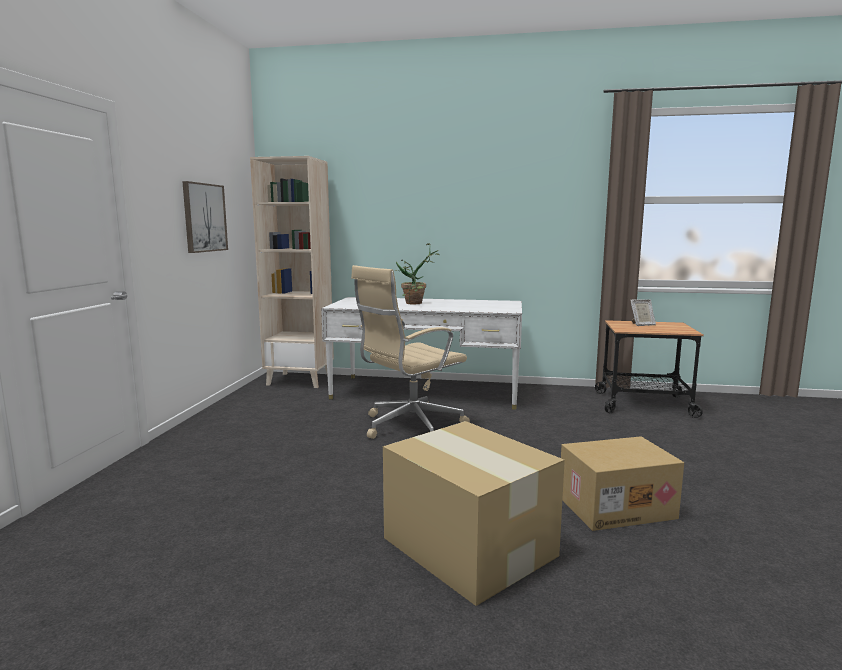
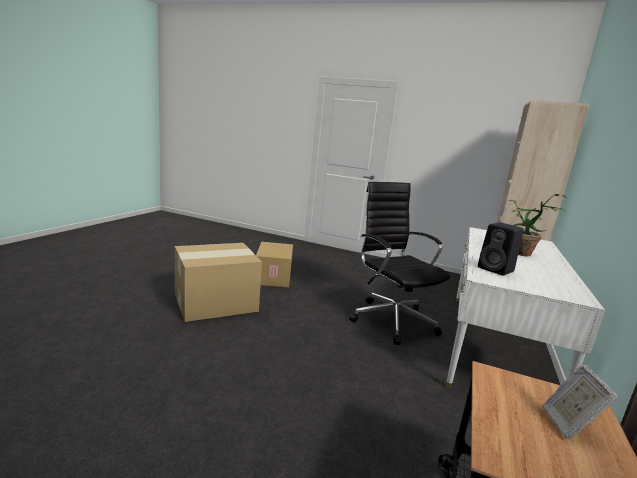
camera: 100 degrees right, 5 degrees up
(204, 217) = (467, 148): picture -> none
(410, 426) = (391, 319): beige office chair -> black office chair
(480, 308) = (496, 270): none -> black speaker
(616, 506) = (212, 362): cardboard box -> cardboard box (274, 277)

